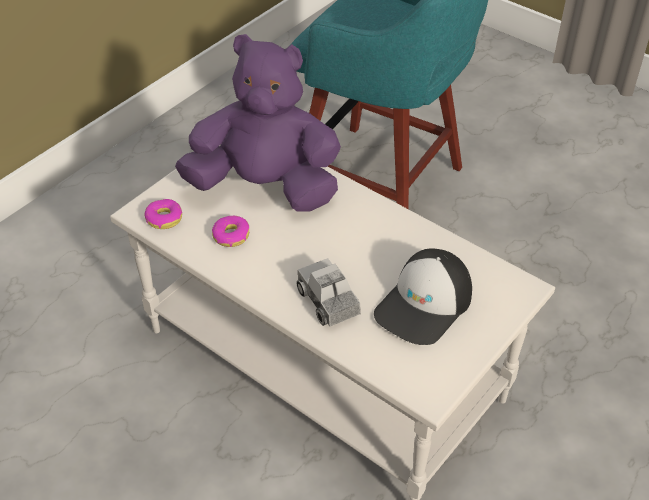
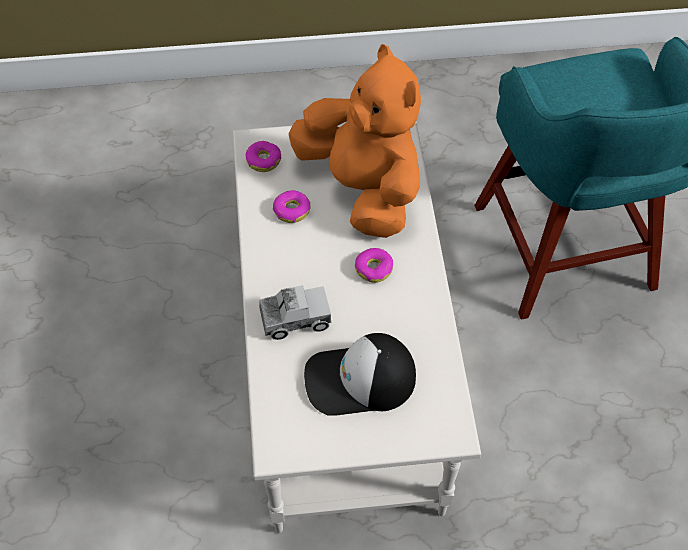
camera: 45 degrees right, 10 degrees up
(265, 187) = (363, 188): purple plush toy -> orange plush toy
(328, 302) = (295, 319): toy truck -> toy truck turned 60 degrees clockwise
(341, 230) = (374, 269): none -> donut

